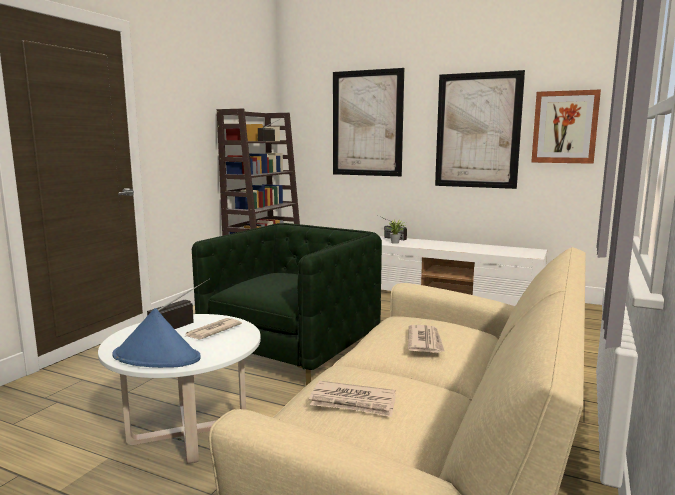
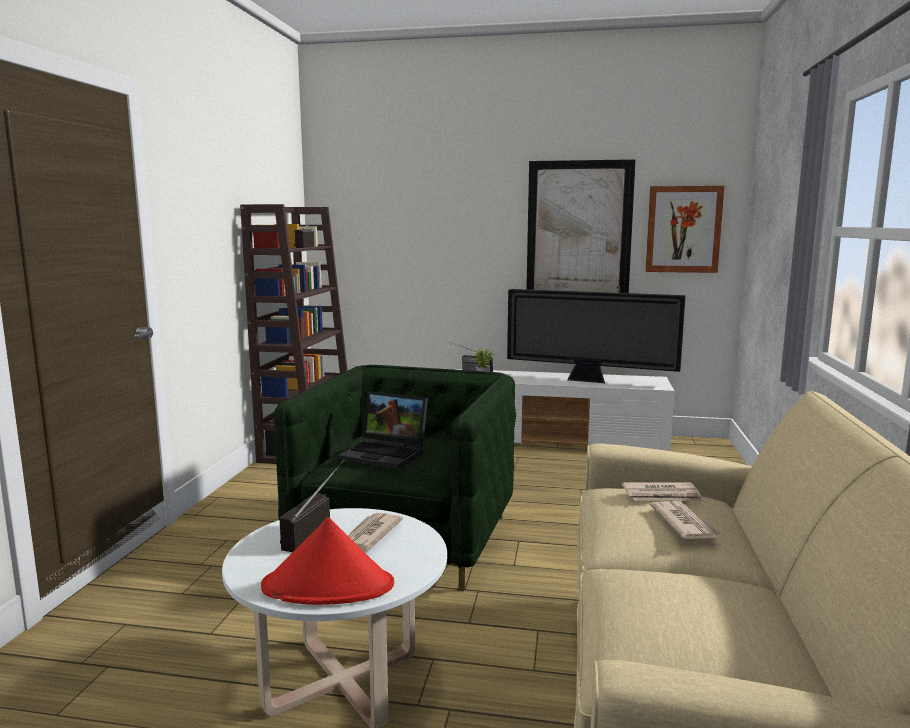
camera: 15 degrees left, 0 degrees up
(157, 357) = (329, 586): blue hat -> red hat
(272, 284) = (387, 454): none -> laptop
(353, 402) = (692, 623): newspaper -> newspaper (662, 495)
(367, 123) = (432, 222): picture -> none
(478, 249) = (589, 380): none -> television

